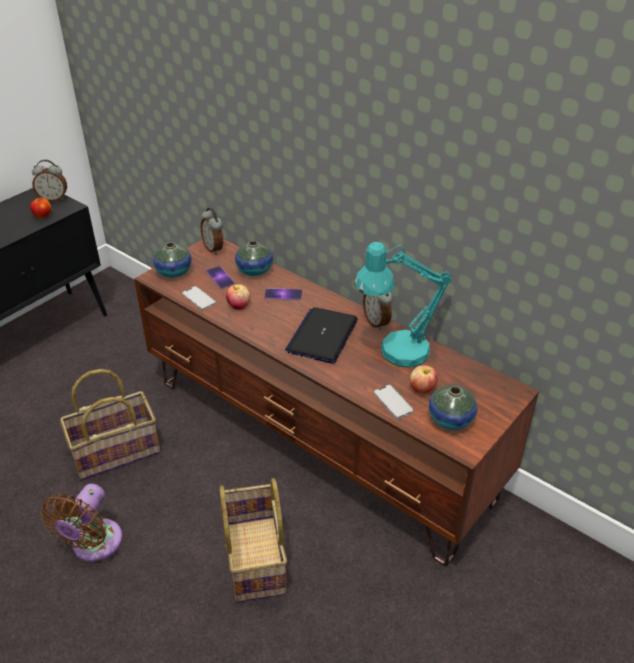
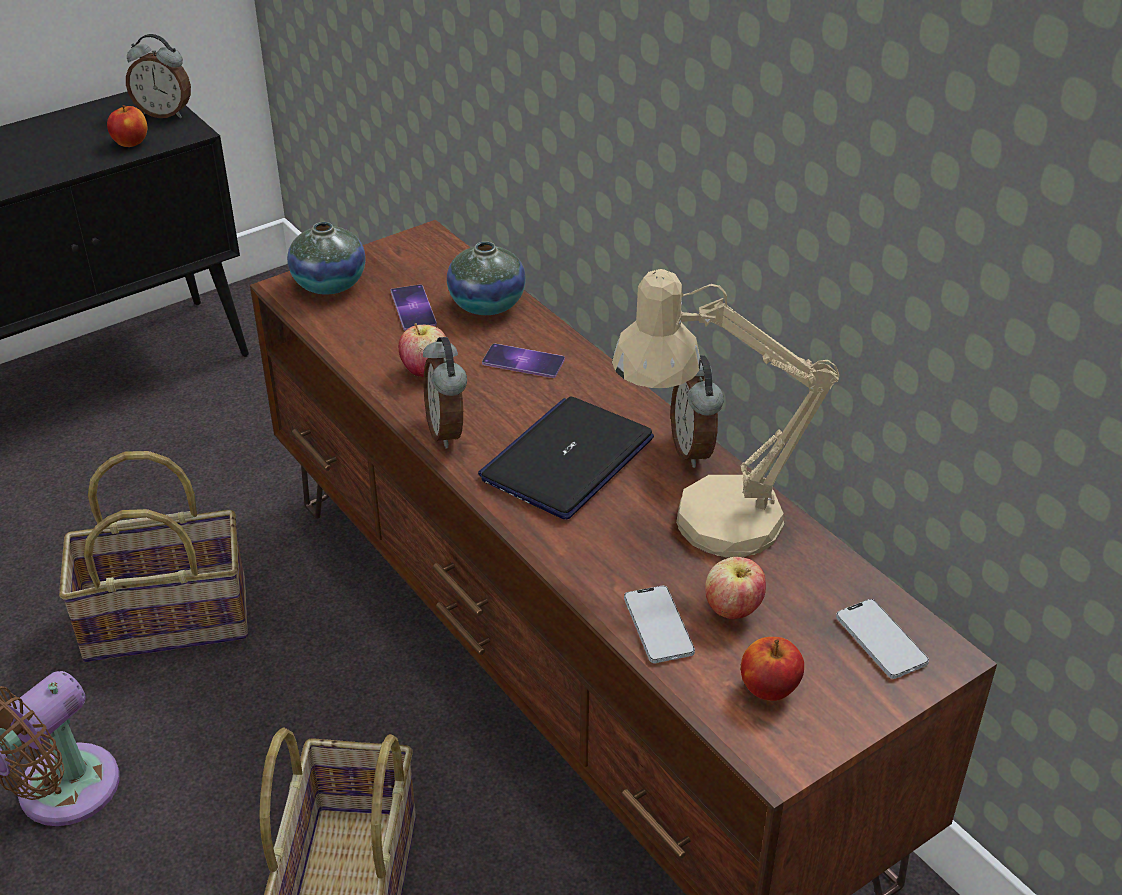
camera: 15 degrees right, 0 degrees up
(199, 299) = (354, 343): phone -> phone (881, 640)
(214, 248) = (426, 249): alarm clock -> alarm clock (448, 431)
(394, 353) = (704, 521): turquoise table lamp -> beige table lamp
(450, 420) = (768, 688): vase -> apple

